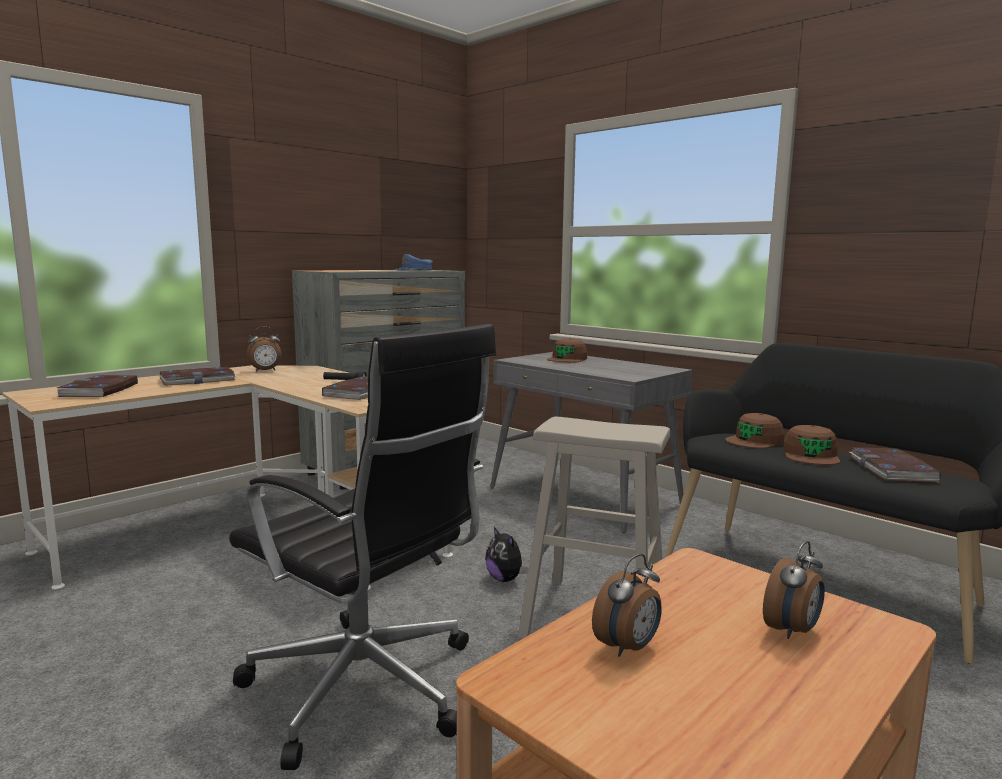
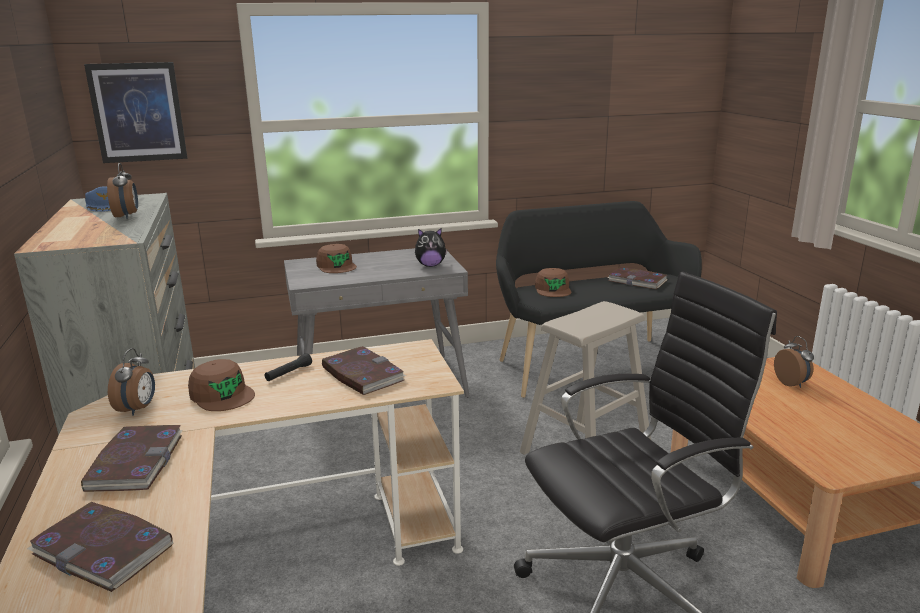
camera: 60 degrees left, 10 degrees up
(499, 218) = (138, 112): none -> picture
(505, 579) = (500, 472): plush toy -> plush toy (430, 265)
(628, 647) = (801, 428): alarm clock -> alarm clock (127, 216)
(811, 455) = (597, 287): brown cap -> brown cap (222, 394)

